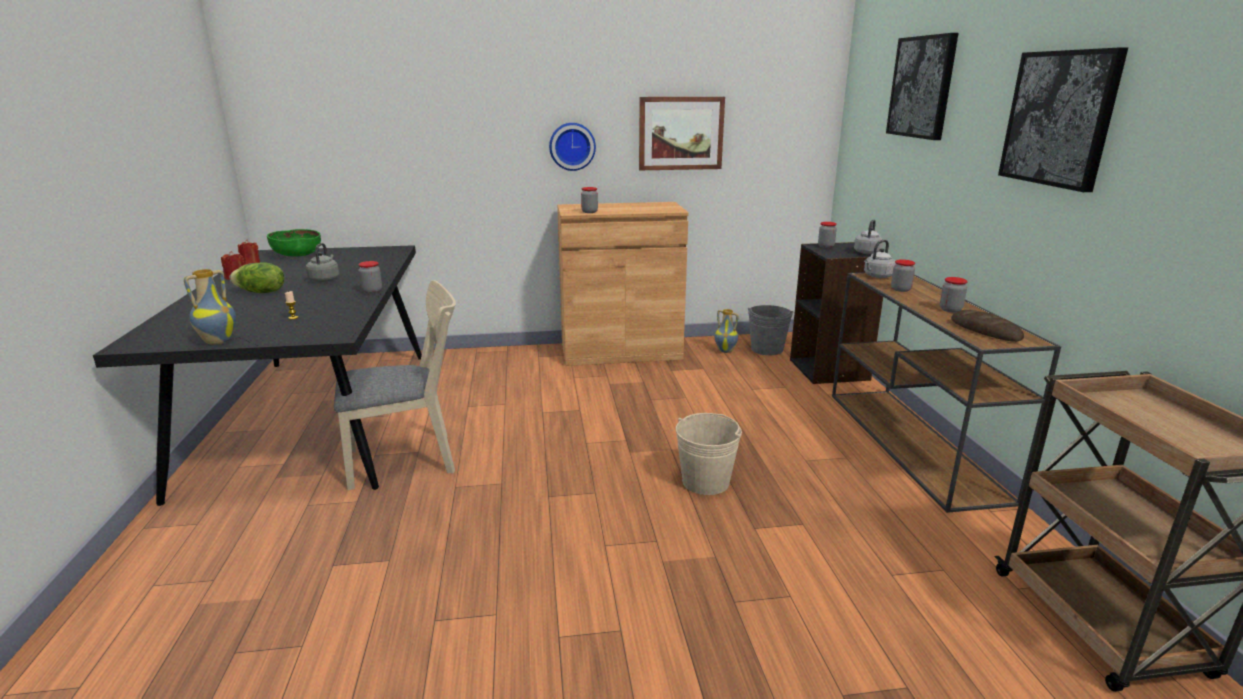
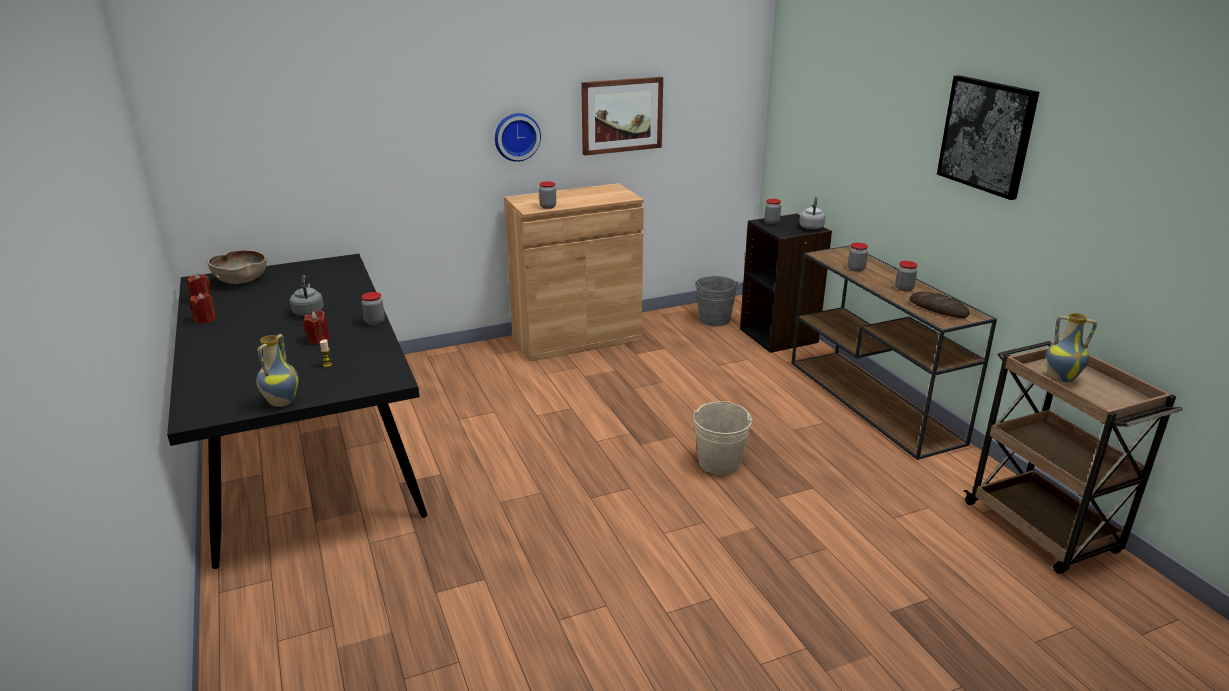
camera: 15 degrees left, 5 degrees up
(261, 292) = (256, 336): lettuce -> none
(297, 255) = (241, 281): green bowl -> brown bowl
(308, 299) = (318, 339): none -> red candle
(410, 459) = (438, 482): beige chair -> none
(726, 351) = (677, 325): vase -> vase (1061, 378)
(877, 276) = (830, 255): grey kettle -> none
(922, 87) = (857, 80): picture -> none

